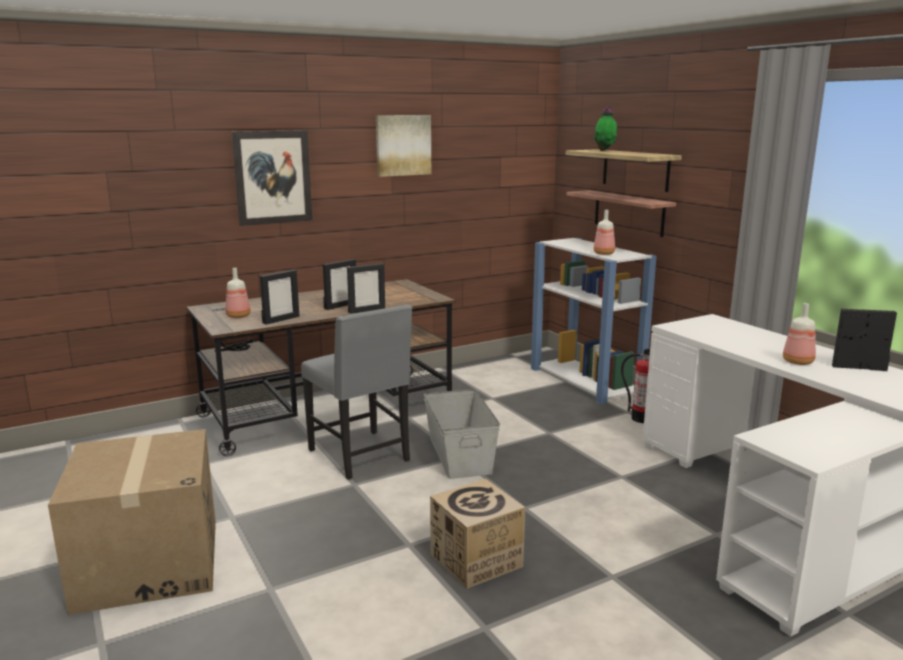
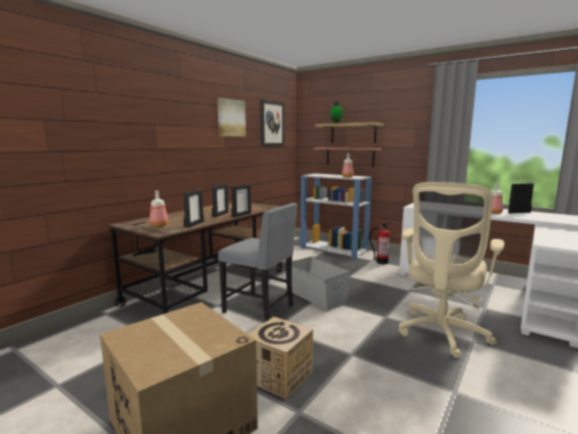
camera: 25 degrees left, 5 degrees down
(273, 177) = (161, 132): picture -> picture (272, 124)
(476, 560) = (398, 353): cardboard box -> cardboard box (279, 376)
(589, 546) = (441, 329): none -> beige office chair

